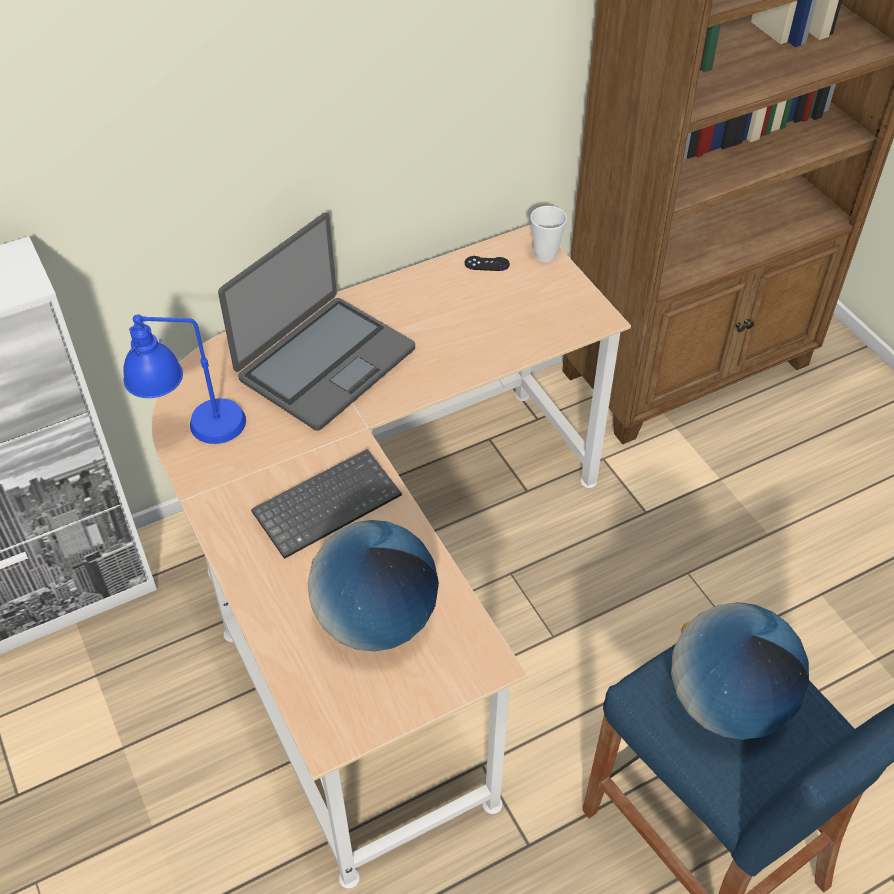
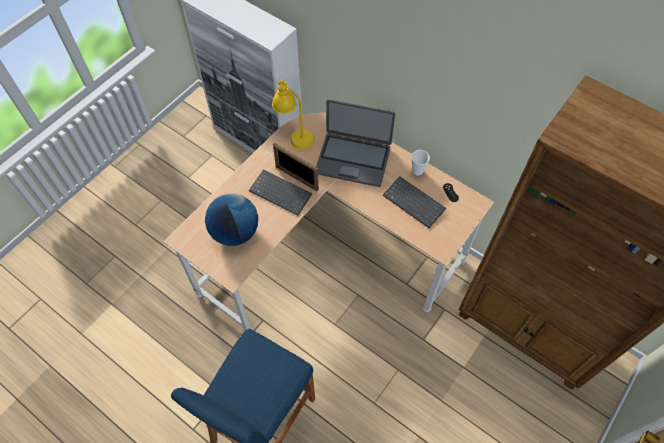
camera: 65 degrees right, 10 degrees up
(194, 431) = (294, 134): blue table lamp -> yellow table lamp
(308, 465) = (296, 178): none -> picture frame
(479, 315) = (415, 202): none -> keyboard
(545, 255) = (472, 213): cup -> cup (417, 171)
(726, 702) = (257, 373): globe -> none

